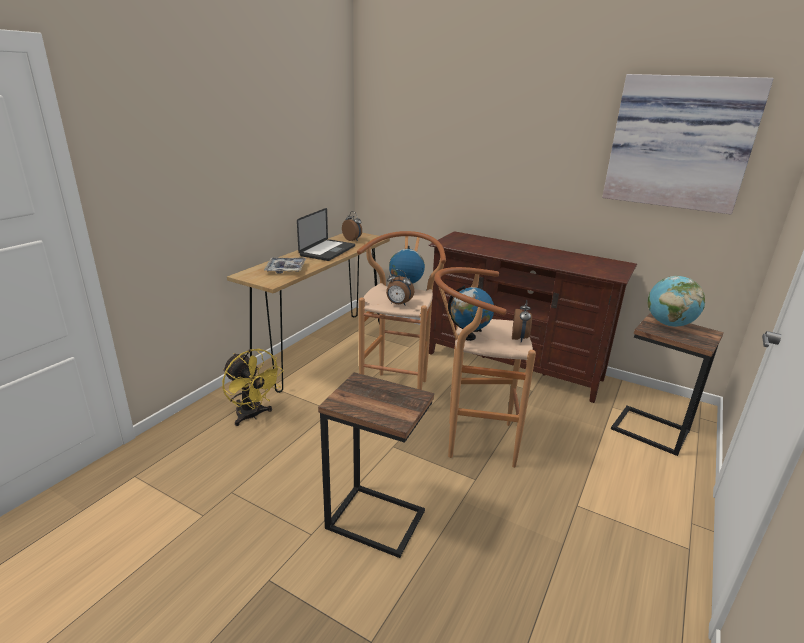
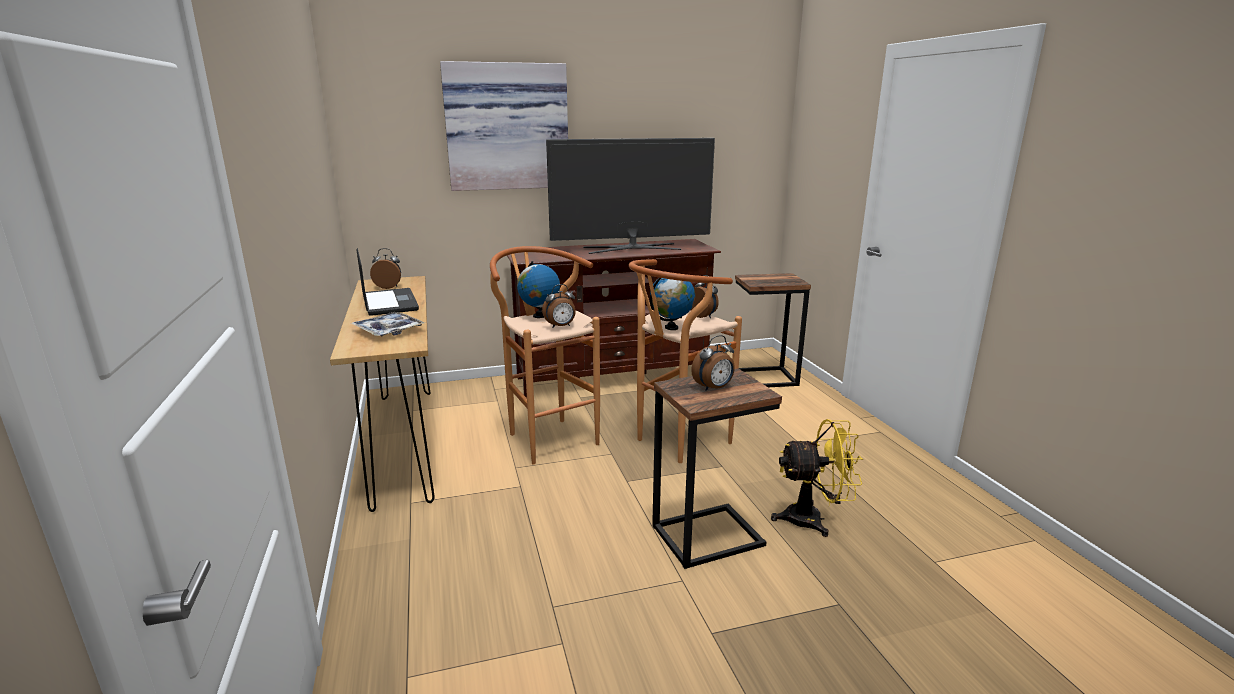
camera: 45 degrees left, 5 degrees down
(252, 416) = (442, 538): yellow fan -> yellow fan (813, 519)
(376, 398) = (713, 388): none -> alarm clock
(549, 256) = (632, 248): none -> television
(669, 324) = (760, 278): globe -> none
(679, 143) = (708, 123): picture -> picture (507, 127)

